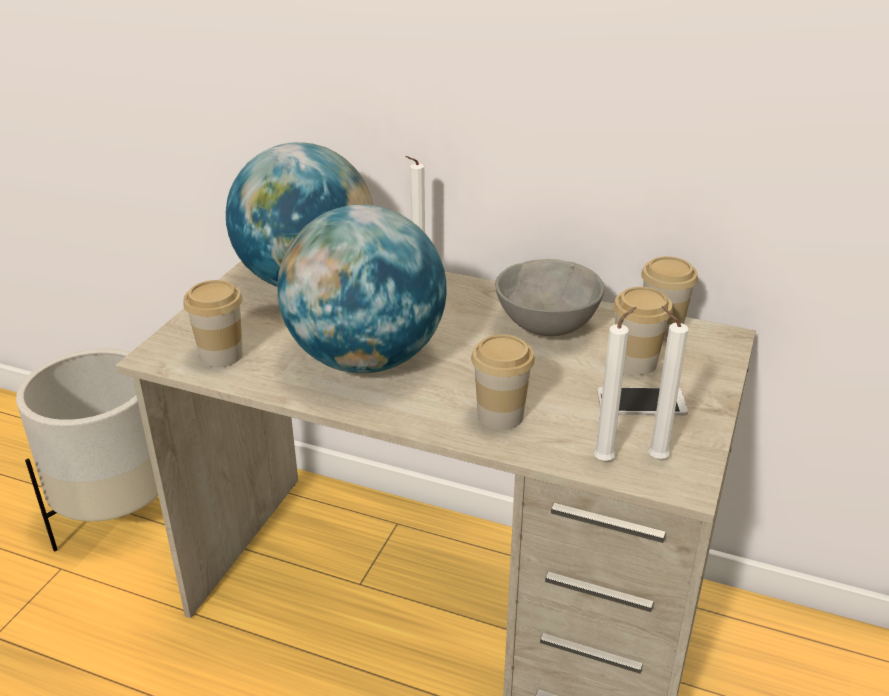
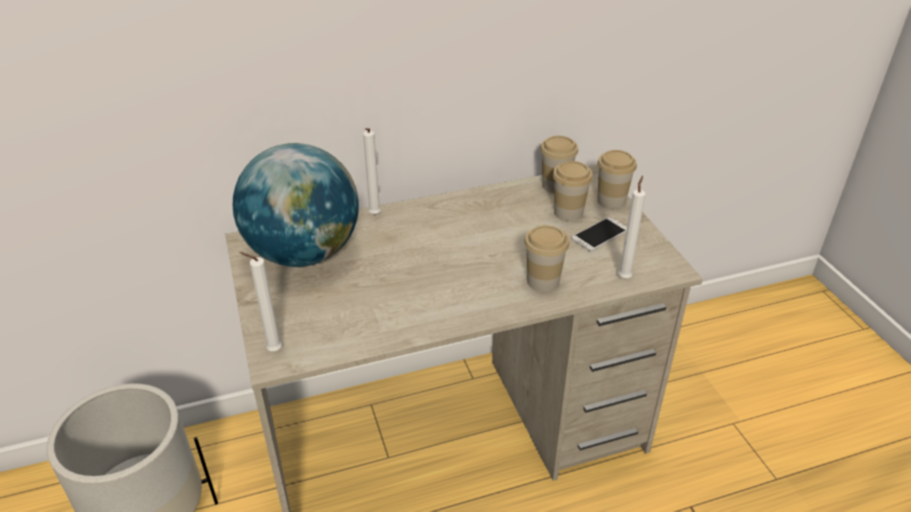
camera: 40 degrees left, 5 degrees up
(221, 355) = (321, 335): cup -> cup (611, 201)
(365, 358) = (420, 287): globe -> none
(545, 327) = (494, 213): grey bowl -> none
(654, 457) = (643, 263): white candle -> white candle (272, 350)

